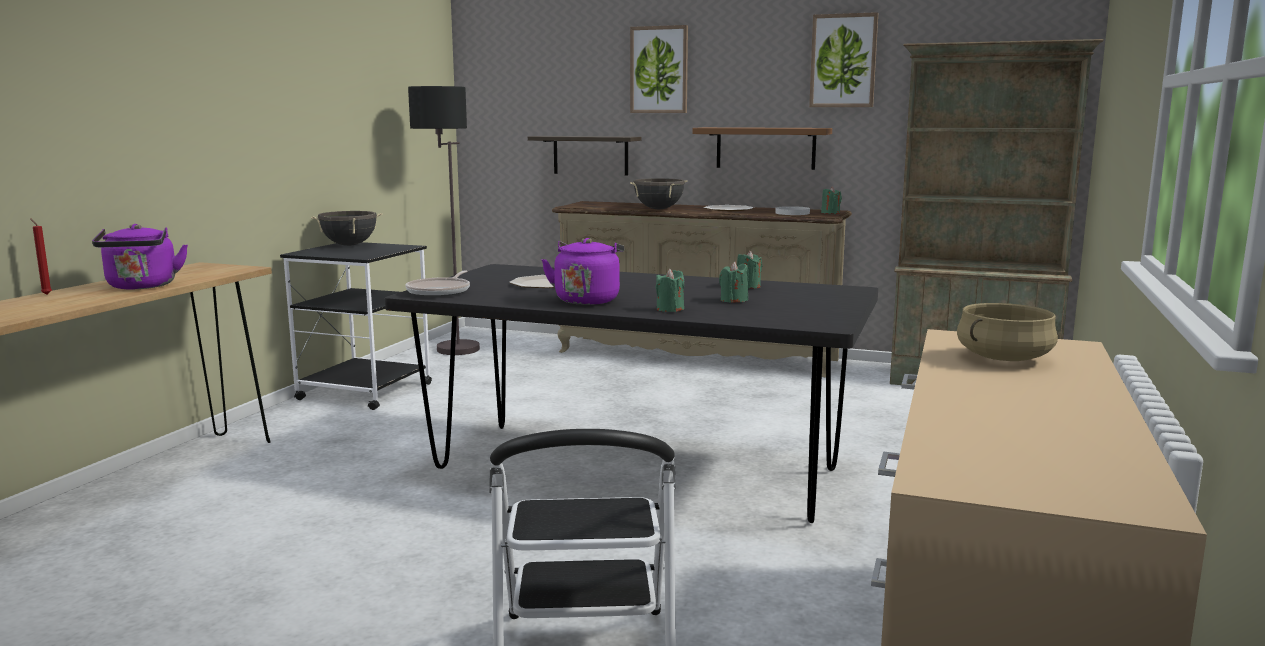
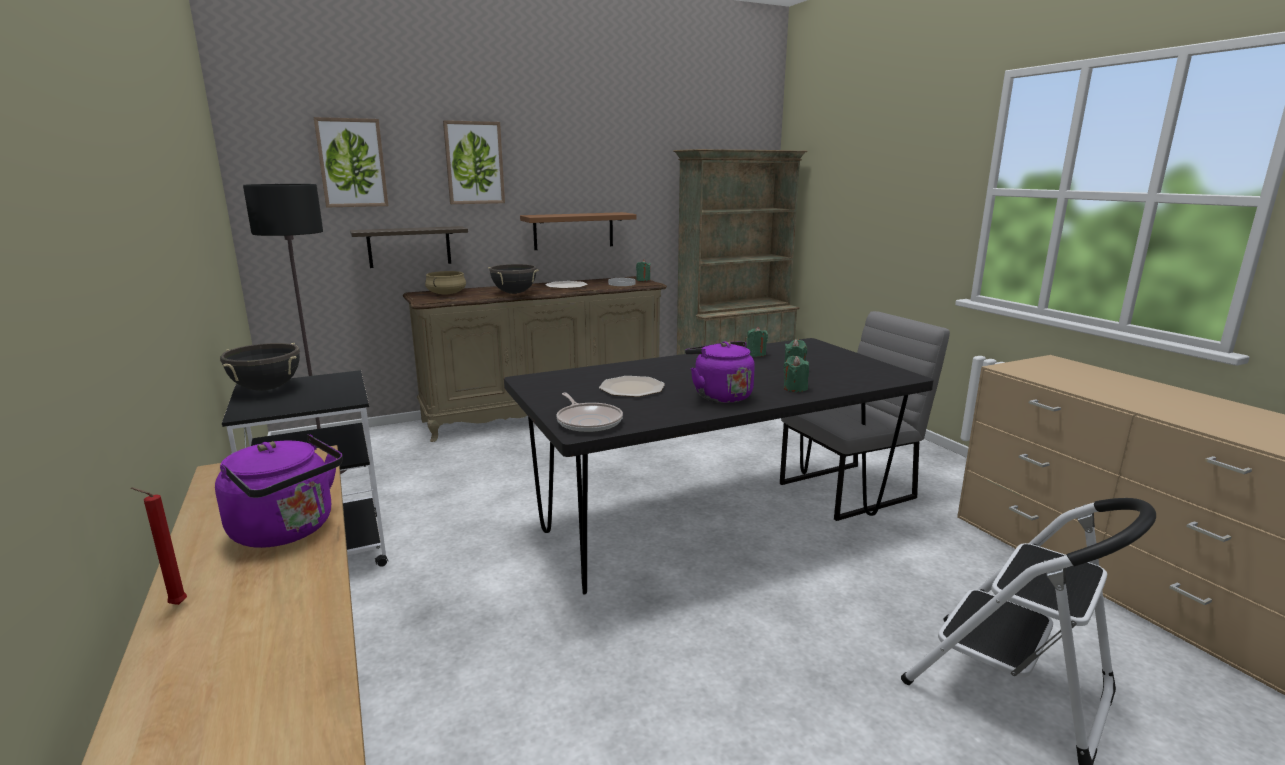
camera: 45 degrees left, 5 degrees up
(843, 61) = (628, 158): picture -> picture (352, 163)
(848, 499) = (850, 490): none -> grey chair
(1004, 358) = (1075, 378): beige cooking pot -> beige cooking pot (446, 294)

